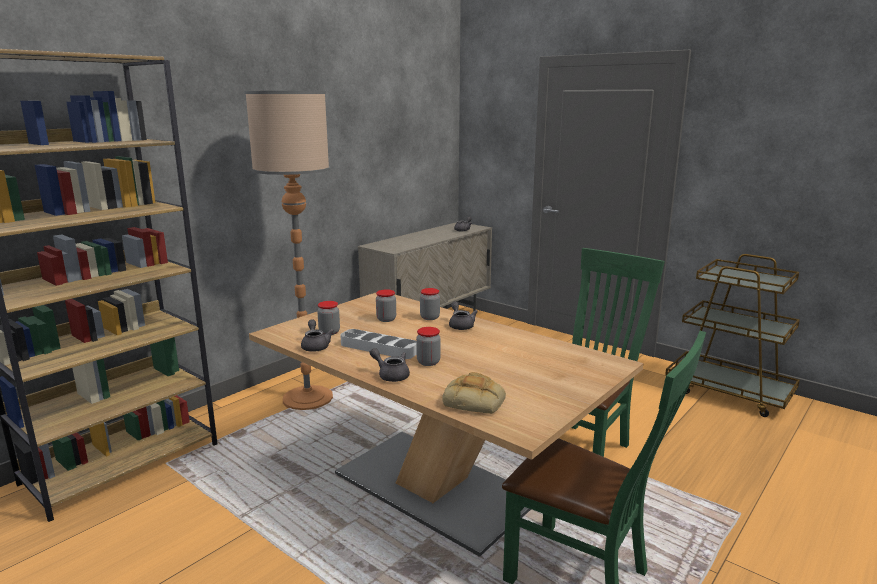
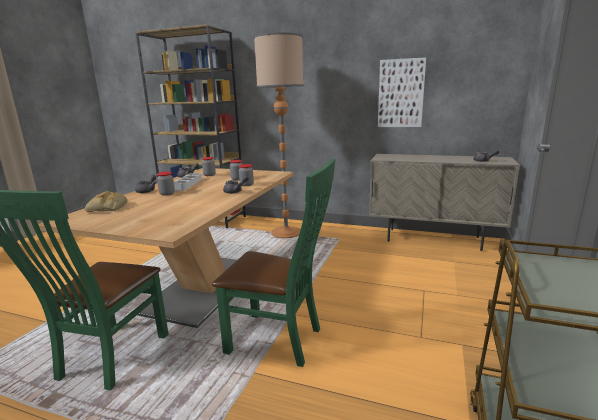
camera: 70 degrees right, 0 degrees up
(373, 166) = (401, 93): none -> picture

